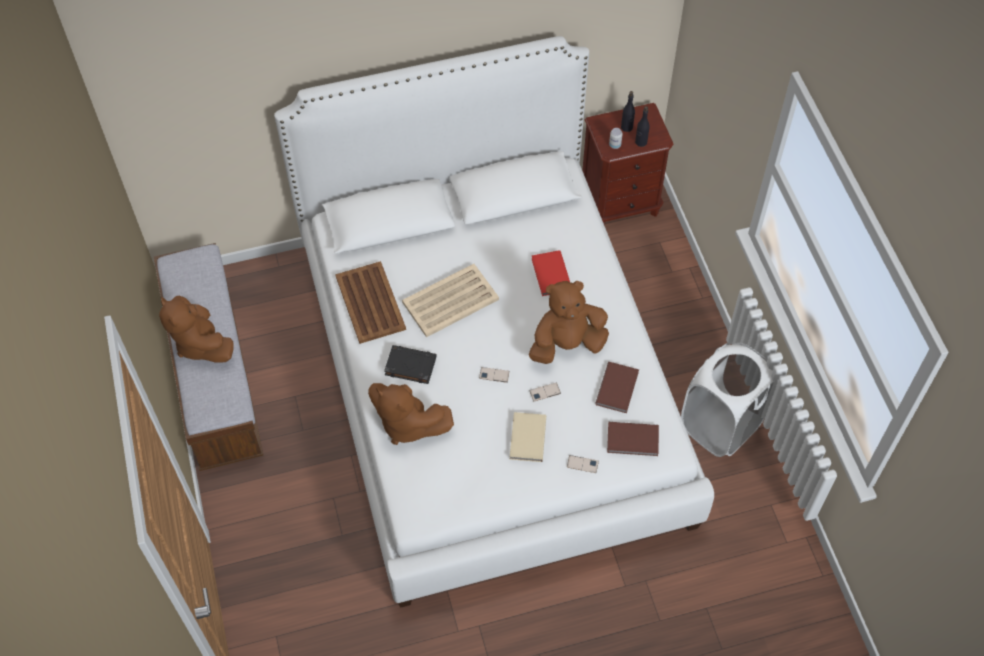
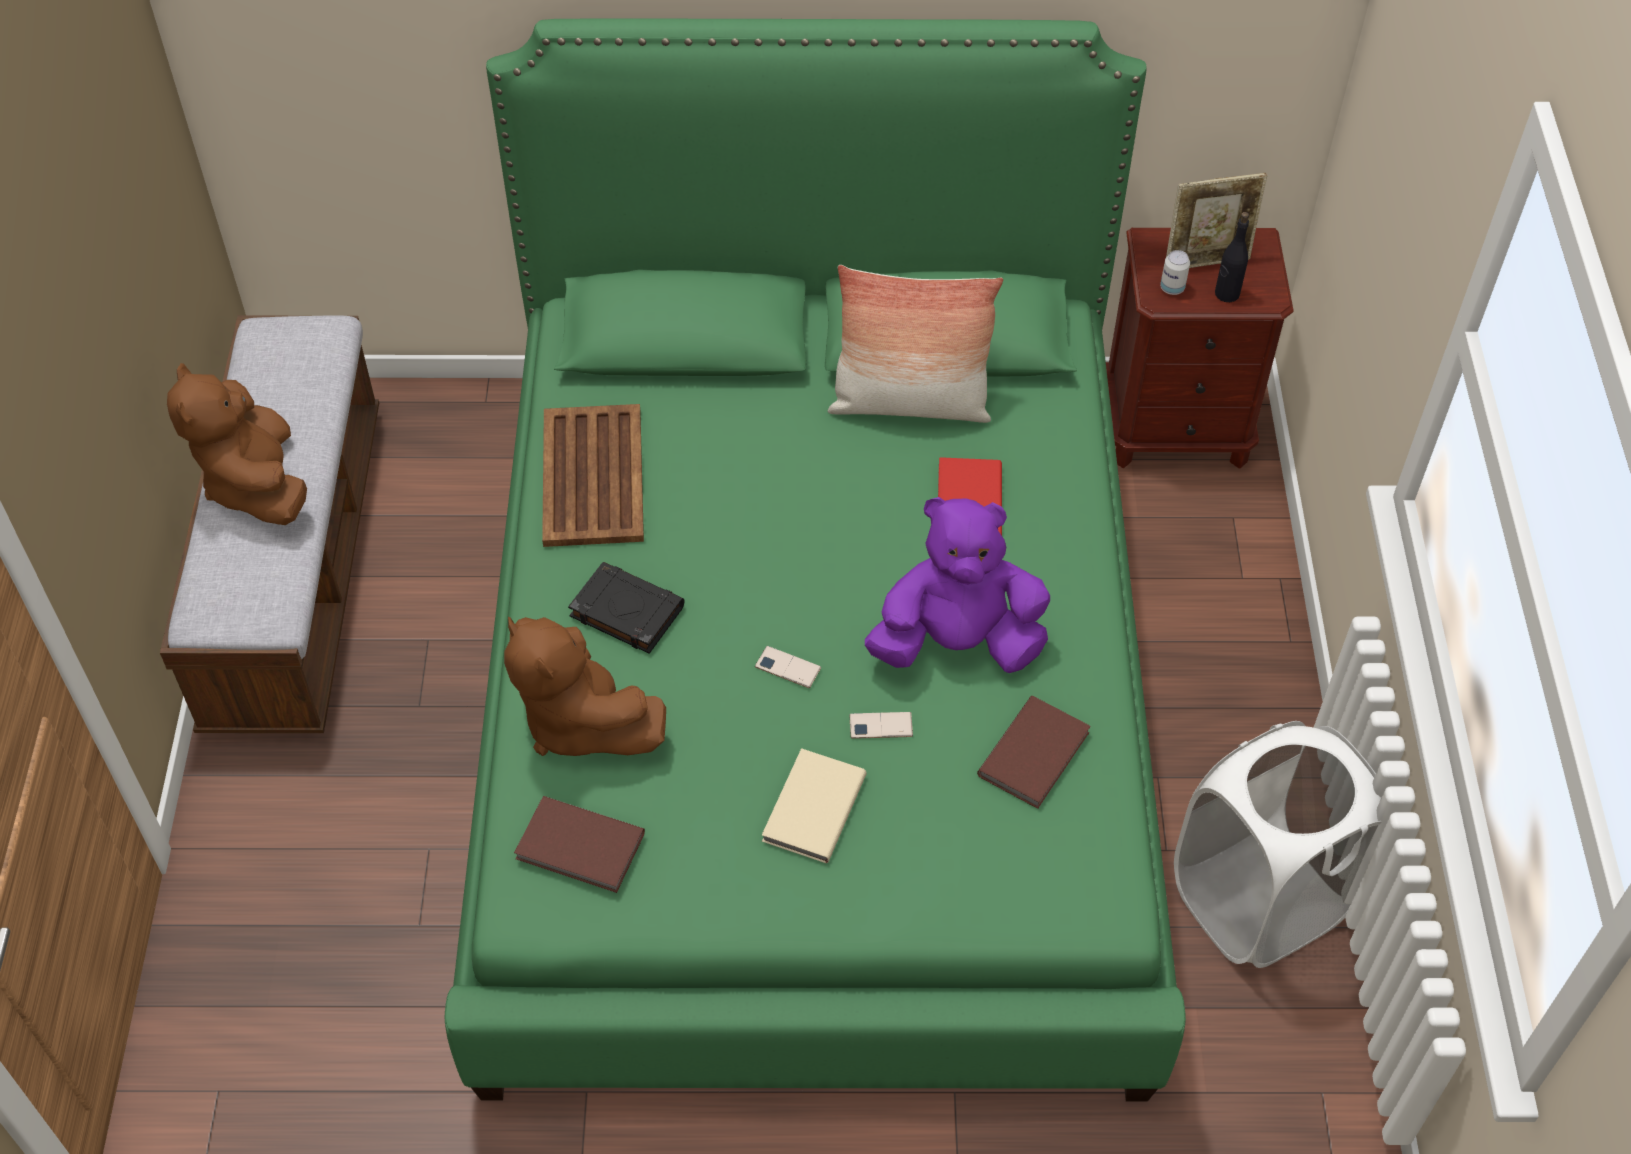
camera: 15 degrees right, 5 degrees down
(451, 300) = (752, 507): beige tray -> none
(491, 383) = (812, 705): white bed -> green bed
(508, 230) = (910, 403): none -> pillow
(567, 344) = (957, 643): brown plush toy -> purple plush toy
(582, 464) = (911, 889): phone -> none
(627, 127) = (1206, 261): black bottle -> picture frame
(633, 441) = (1034, 868): brown book -> brown book (580, 849)

